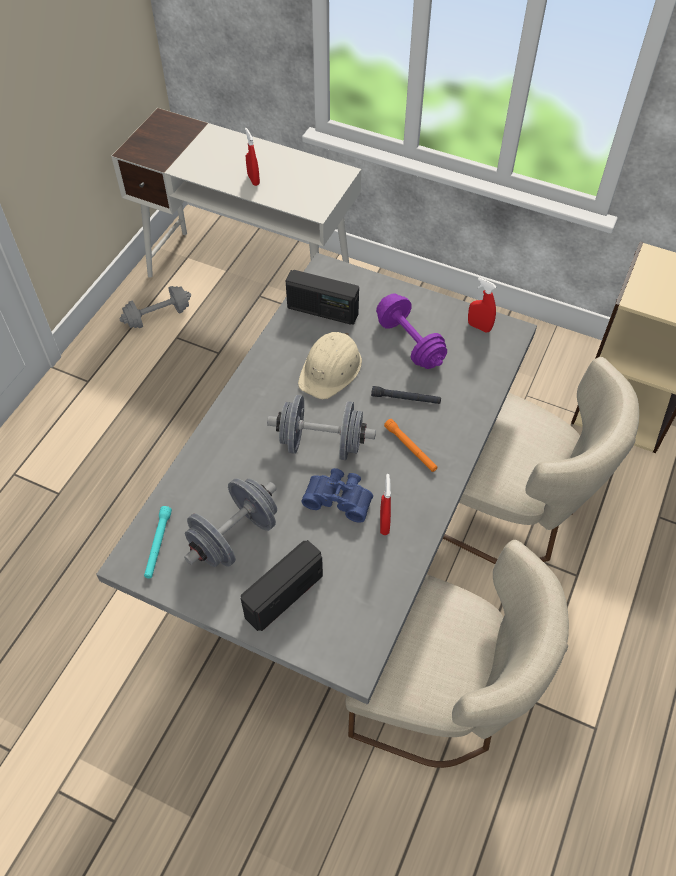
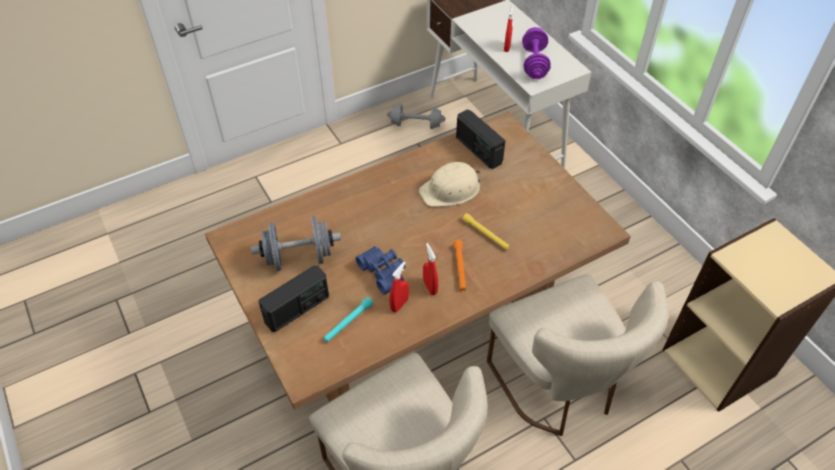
camera: 35 degrees right, 5 degrees down
(158, 544) = (252, 236): turquoise flashlight -> turquoise flashlight (348, 322)
(283, 595) = (297, 309): radio -> radio turned 150 degrees clockwise
(321, 444) = (403, 232): grey dumbbell -> none
(338, 544) = (417, 332): grey dining table -> brown dining table
(405, 398) = (485, 234): black flashlight -> yellow flashlight
(409, 343) = (521, 200): purple dumbbell -> purple dumbbell (534, 63)
(479, 327) = (583, 215): red spray bottle -> red spray bottle (430, 287)

